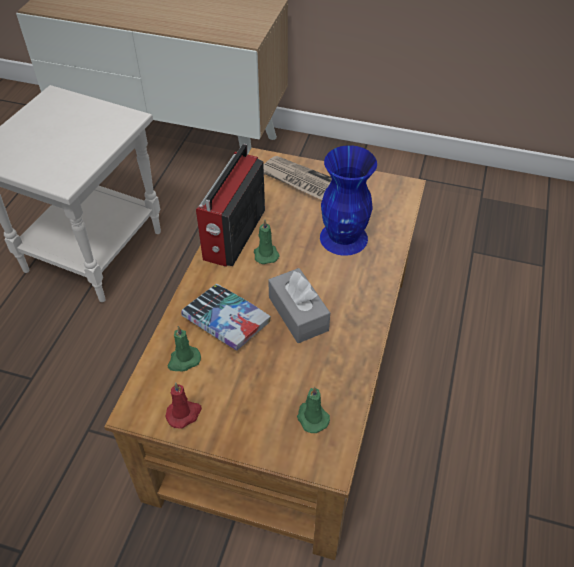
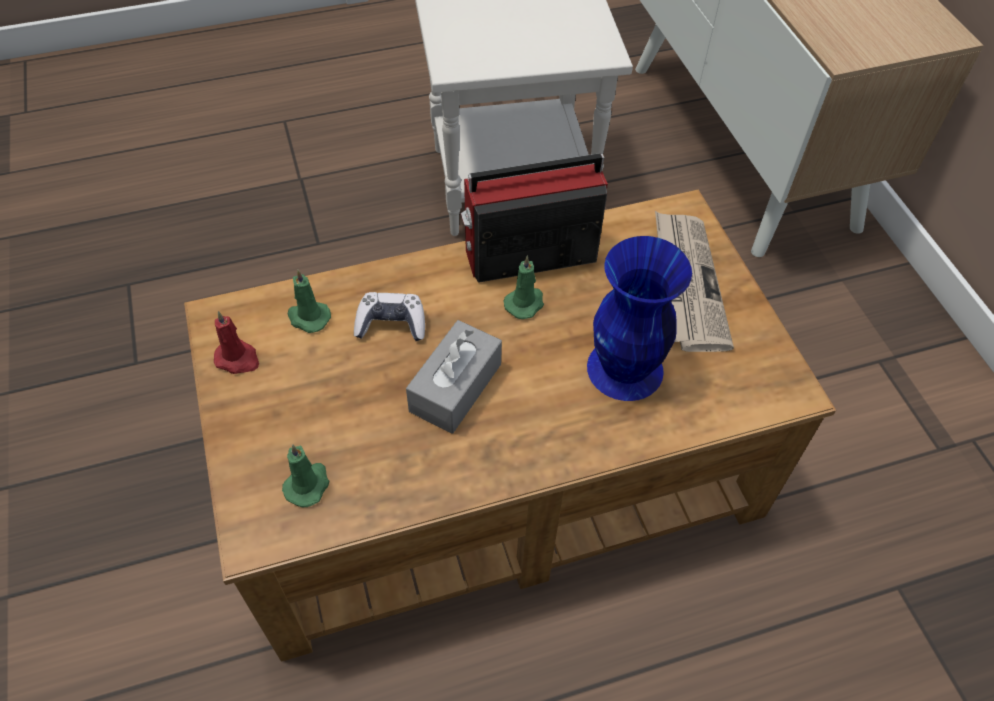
camera: 55 degrees right, 5 degrees up
(226, 321) = (391, 324): book -> game controller

